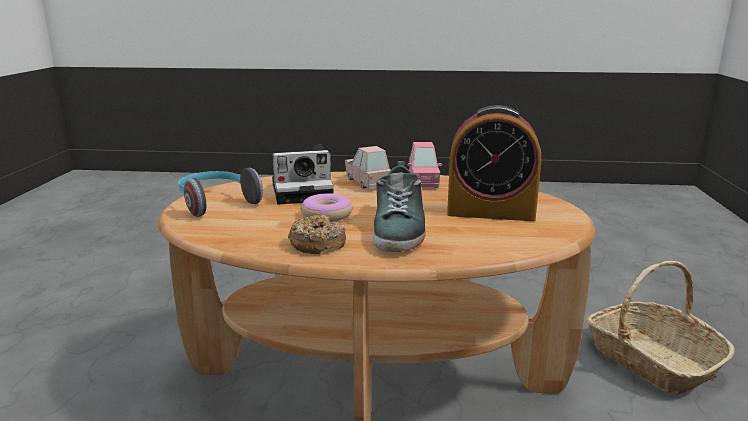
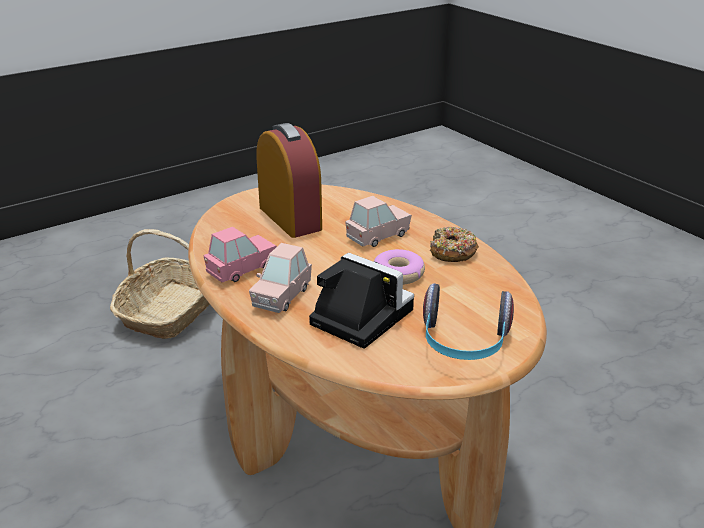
camera: 130 degrees left, 10 degrees up
(399, 229) = (378, 236): shoe -> pink toy car

